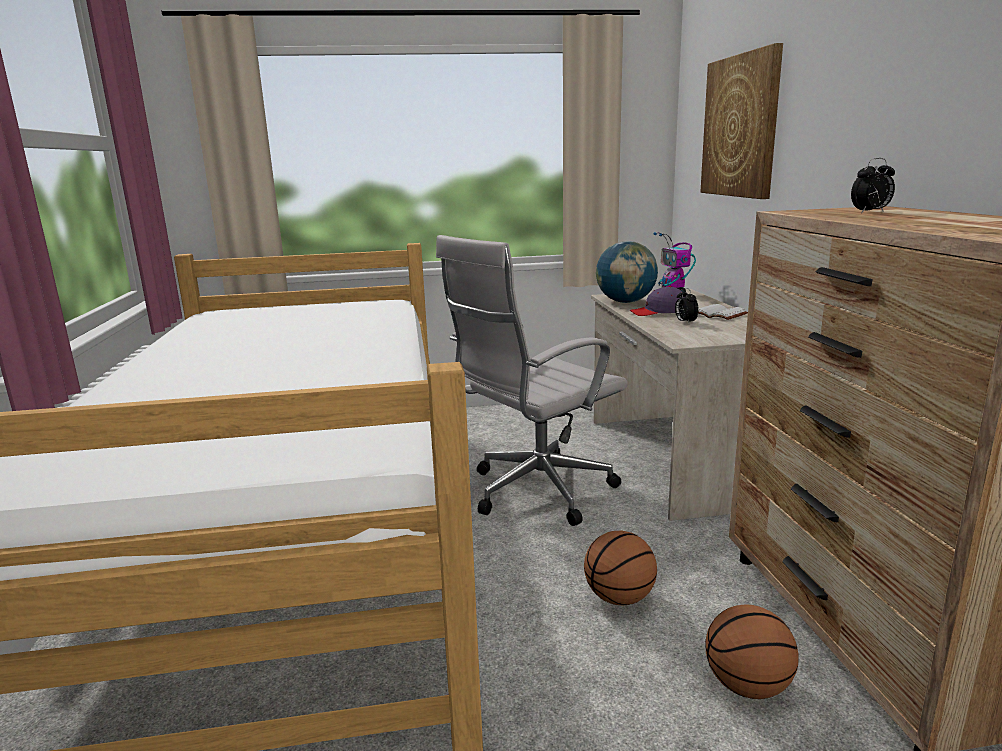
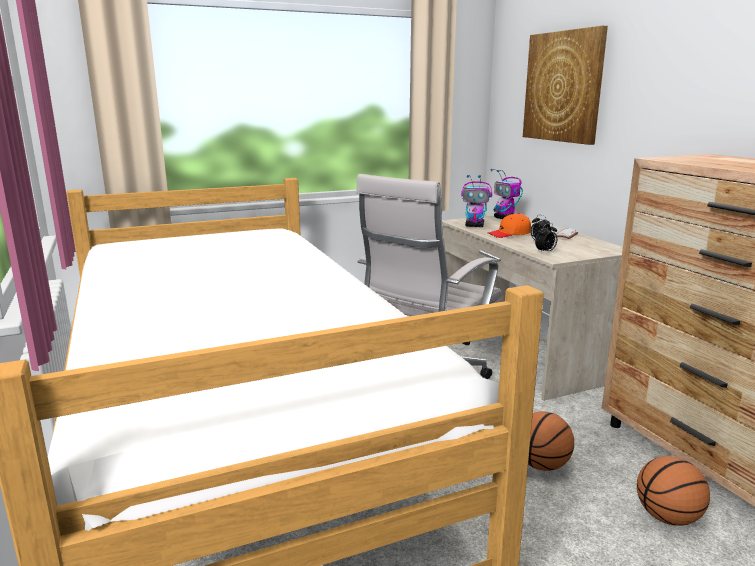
camera: 15 degrees left, 0 degrees up
(625, 302) = (475, 226): globe -> toy robot
(658, 312) = (509, 234): purple cap -> orange cap
(870, 212) = (721, 160): alarm clock -> alarm clock (545, 252)

